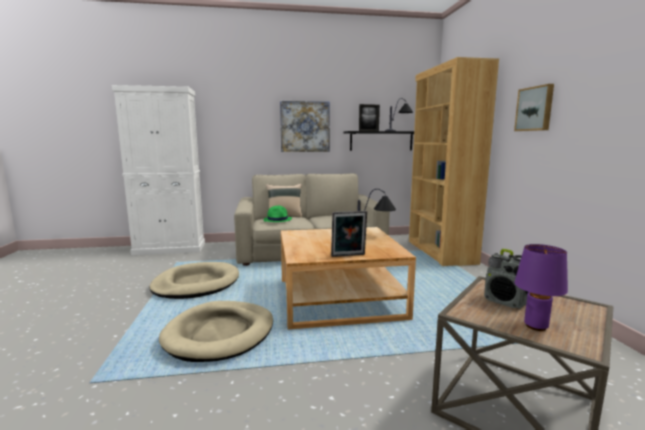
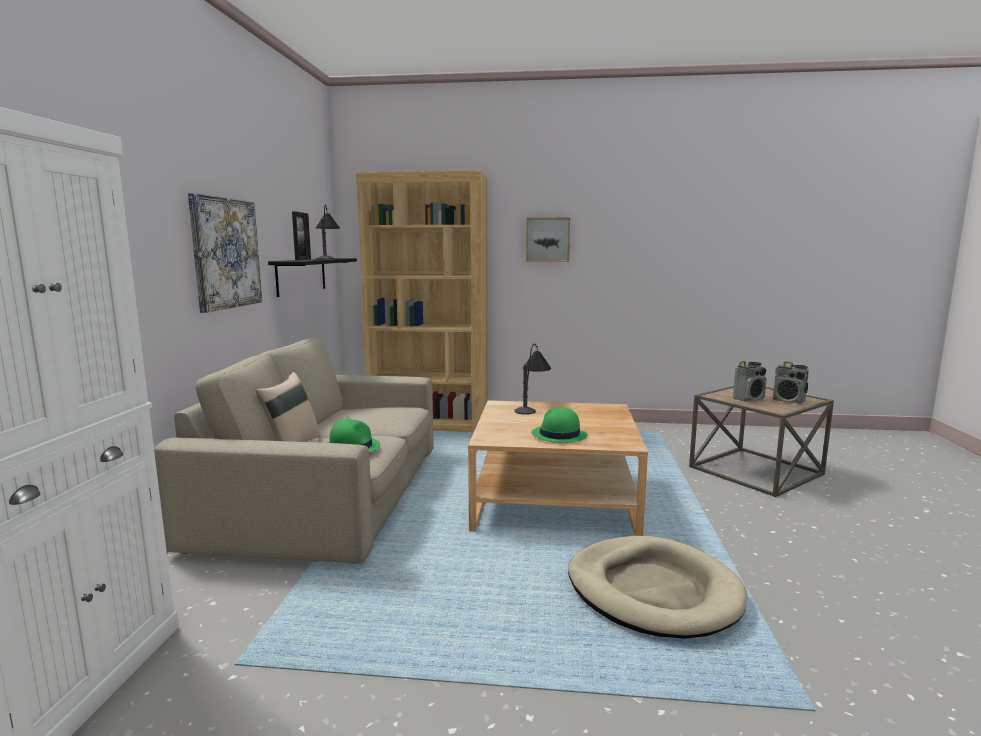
camera: 75 degrees left, 0 degrees up
(196, 284) = (432, 622): beige dog bed -> none
(309, 243) = (559, 435): none -> green hat
(348, 256) = (620, 424): picture frame -> none
(535, 326) = (788, 401): purple table lamp -> radio

